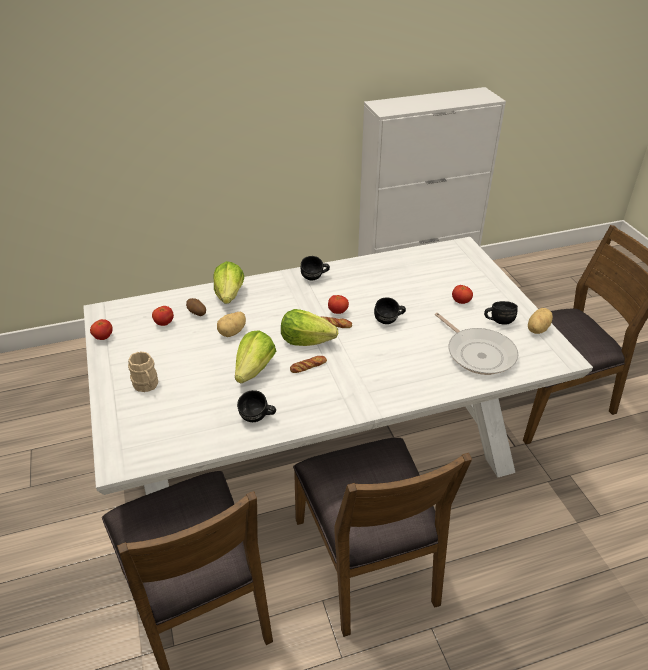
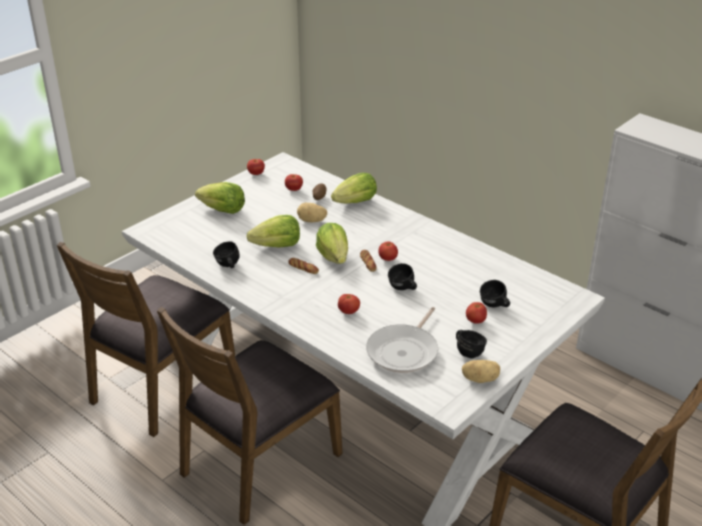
camera: 60 degrees right, 5 degrees down
(147, 386) = (222, 210): beige mug -> lettuce
(315, 278) = (424, 232): black mug -> black mug (494, 306)
(400, 364) = (348, 312): none -> tomato

